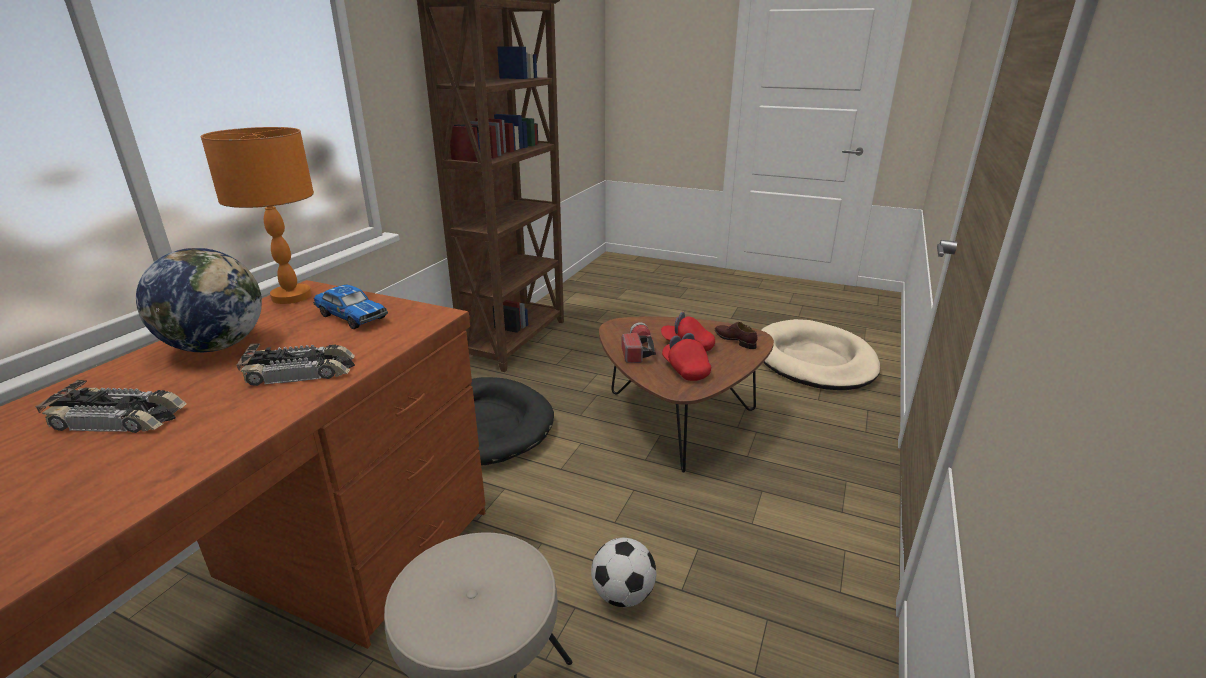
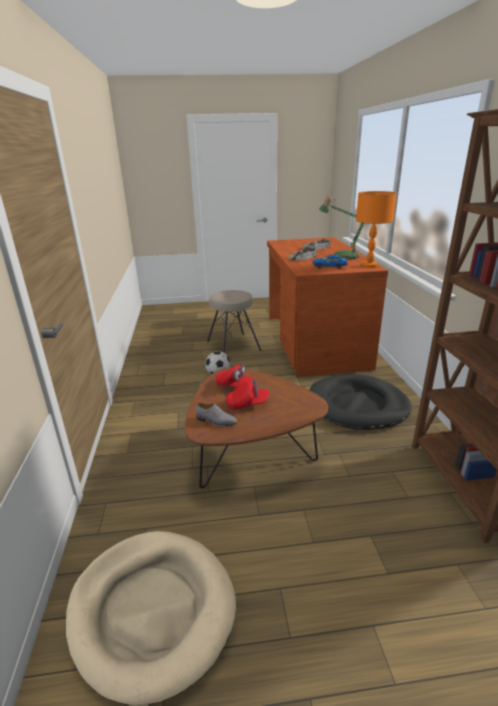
camera: 150 degrees right, 0 degrees up
(217, 346) = (341, 256): globe -> table lamp
(637, 351) = (275, 388): flashlight -> none
(735, 340) = (216, 421): brown shoe -> grey shoe

